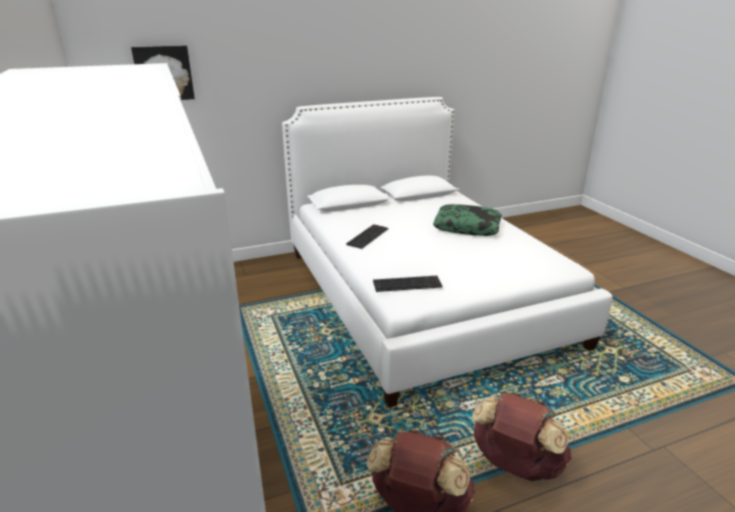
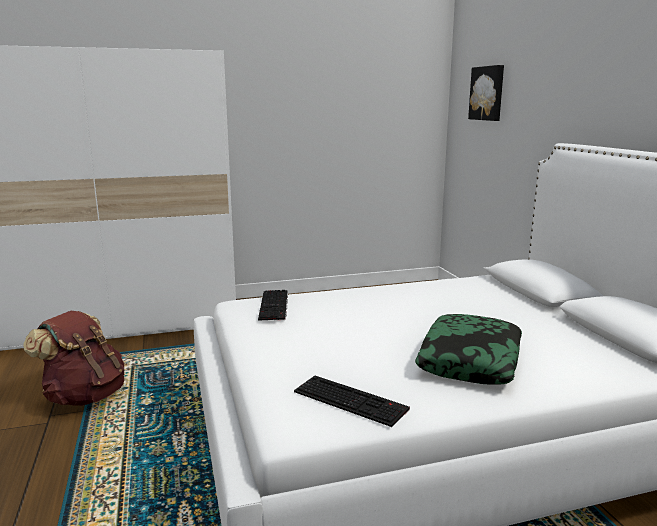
camera: 95 degrees right, 10 degrees down
(367, 236) = (415, 296): keyboard -> keyboard (352, 400)
(515, 465) = (78, 453): brown backpack -> none

